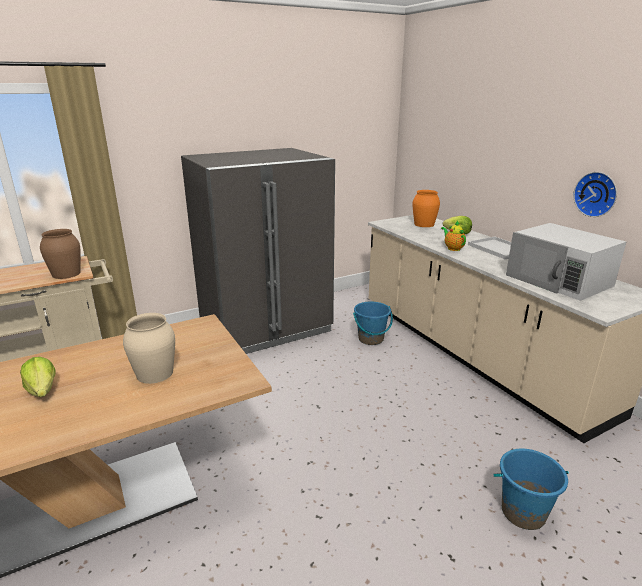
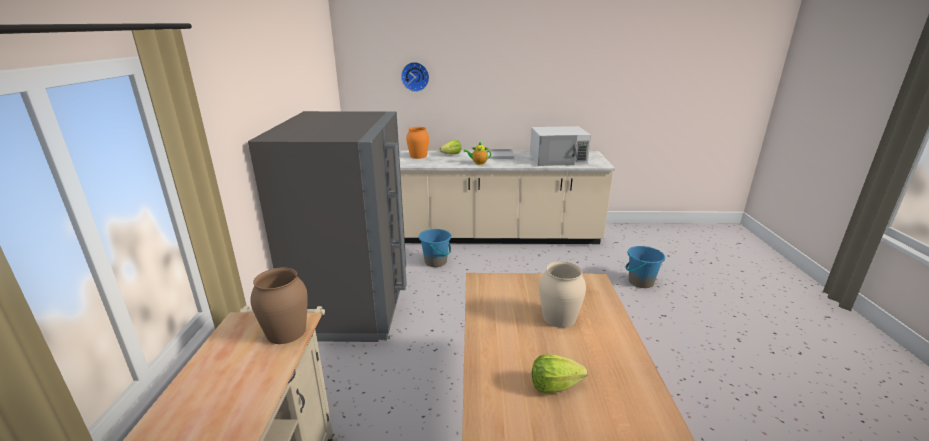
camera: 60 degrees left, 0 degrees up
(596, 194) = (544, 103): wall clock -> wall clock (415, 76)

